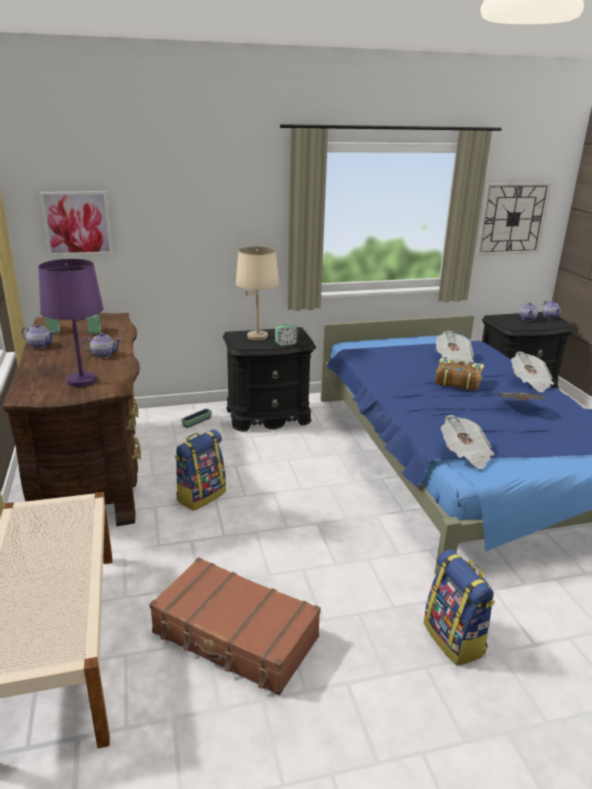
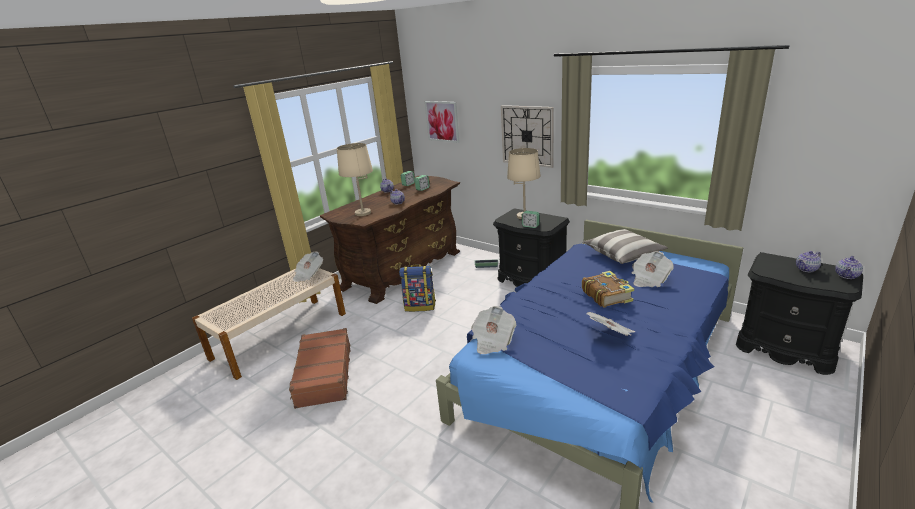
camera: 55 degrees right, 0 degrees up
(82, 381) = (363, 213): purple table lamp -> beige table lamp
(395, 348) = (622, 255): none -> pillow
(455, 639) = (391, 452): backpack -> none
(512, 219) = (819, 150): wall clock -> wall clock (527, 135)
(530, 383) = (672, 323): newspaper -> newspaper (308, 275)

